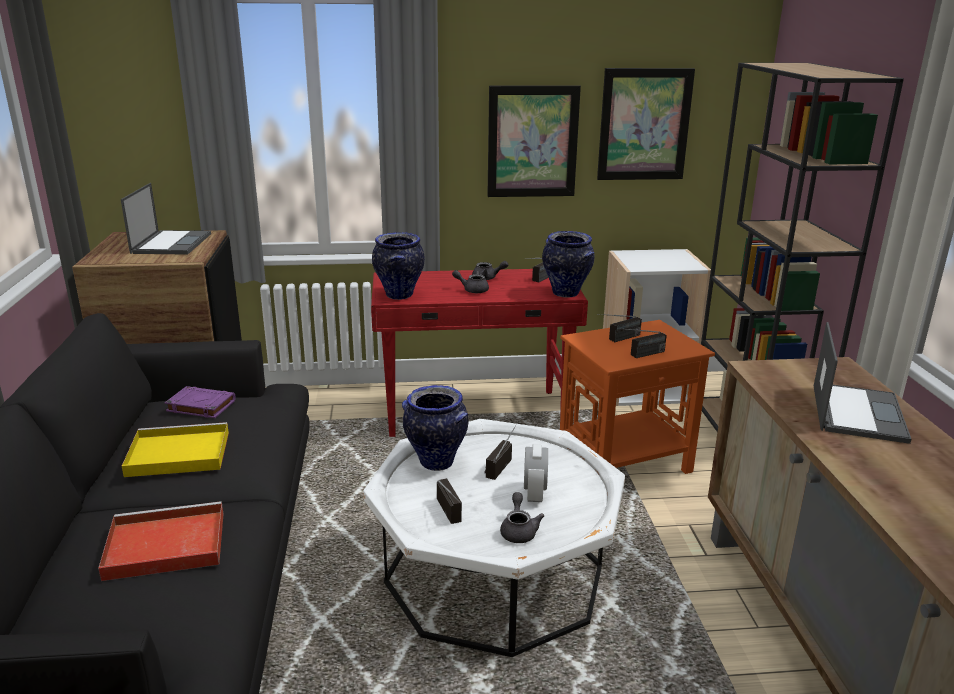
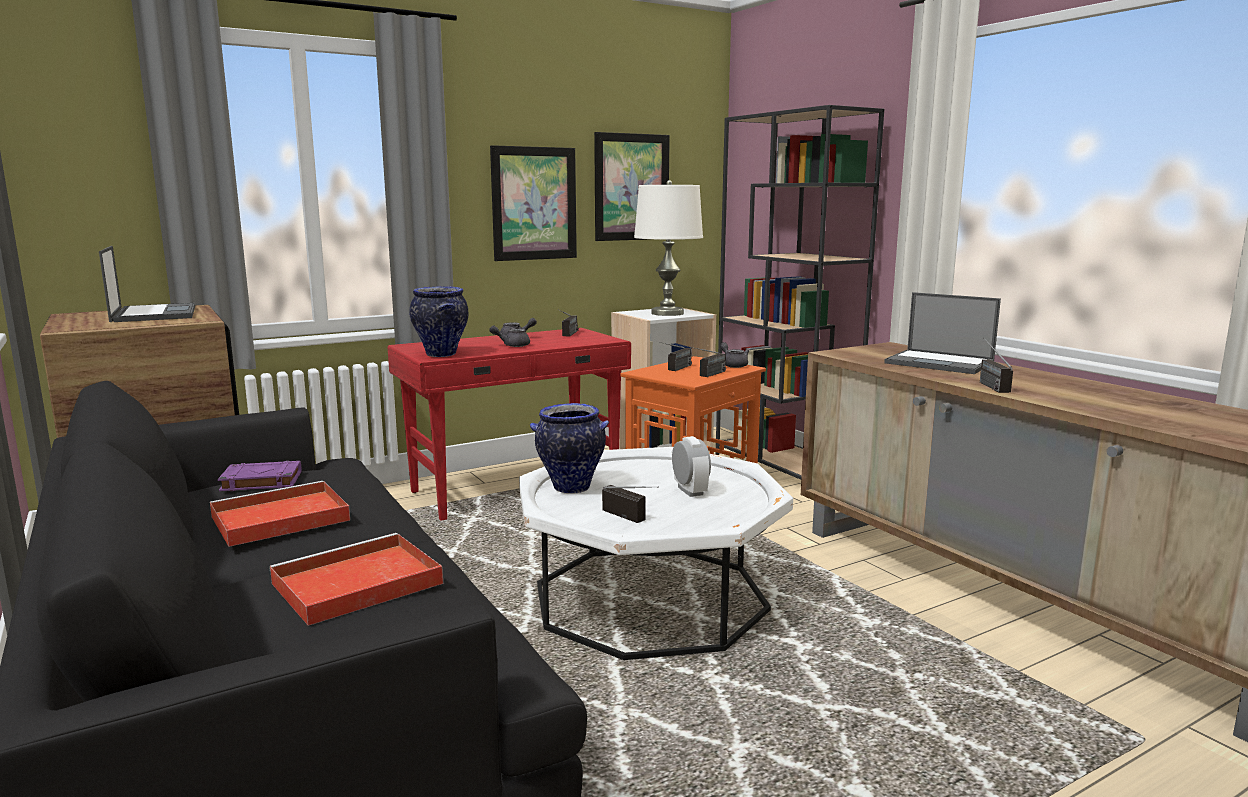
camera: 25 degrees left, 10 degrees down
(176, 454) = (277, 519): yellow tray -> red tray
(502, 463) = (635, 478): radio -> radio (987, 384)
(519, 530) = (705, 515): grey teapot -> grey teapot (733, 365)
(566, 293) = (606, 339): vase -> none
(661, 261) = (667, 313): none -> white table lamp
(857, 412) = (940, 363): laptop -> laptop turned 135 degrees clockwise

